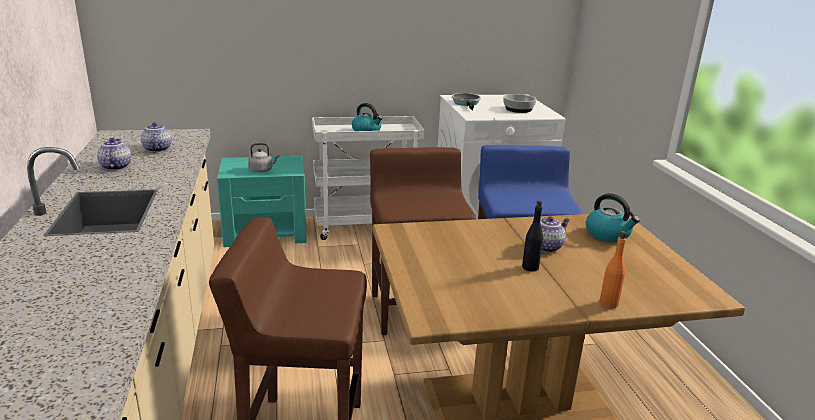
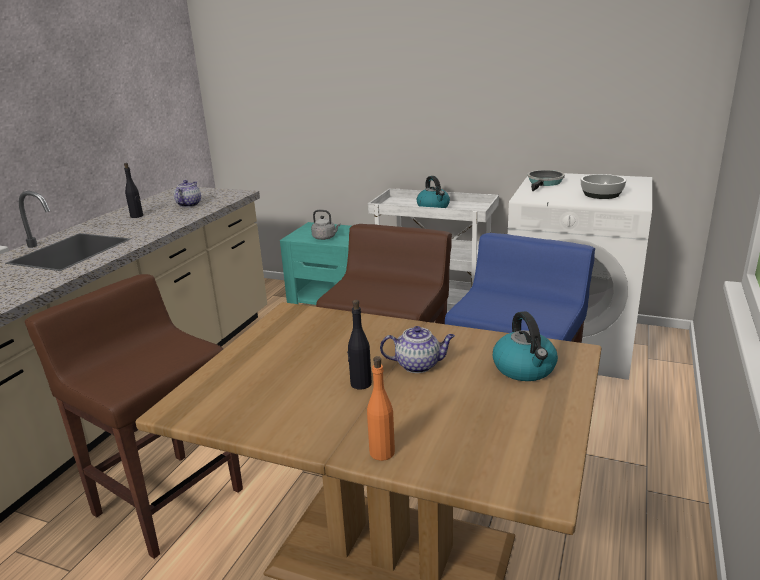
camera: 35 degrees right, 0 degrees up
(115, 166) = (137, 216): teapot -> black bottle

